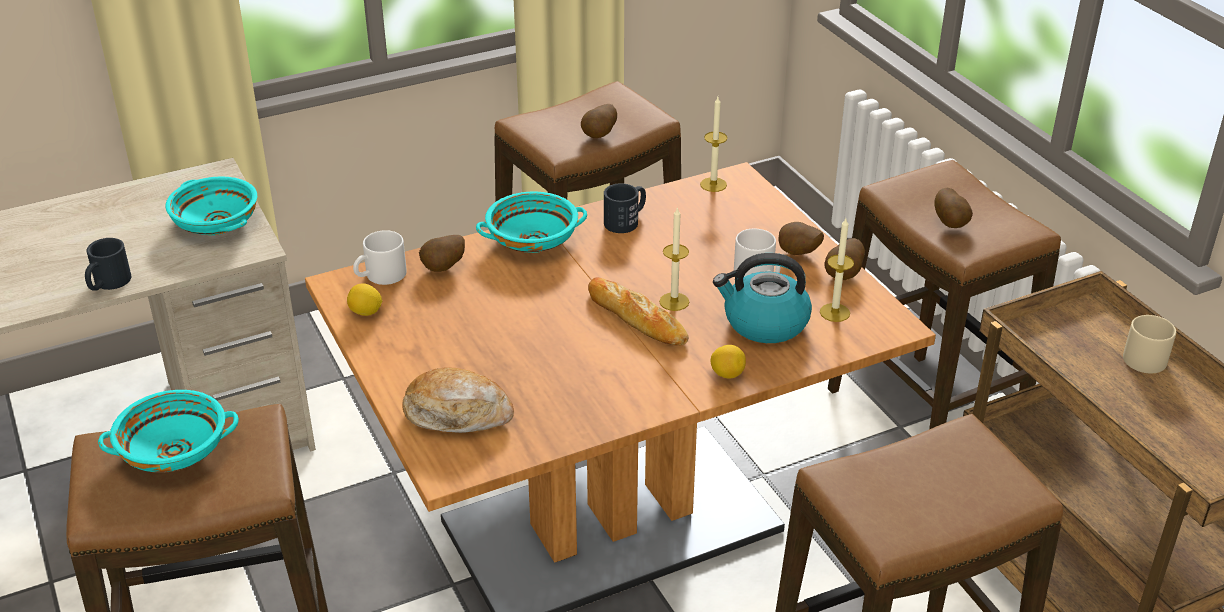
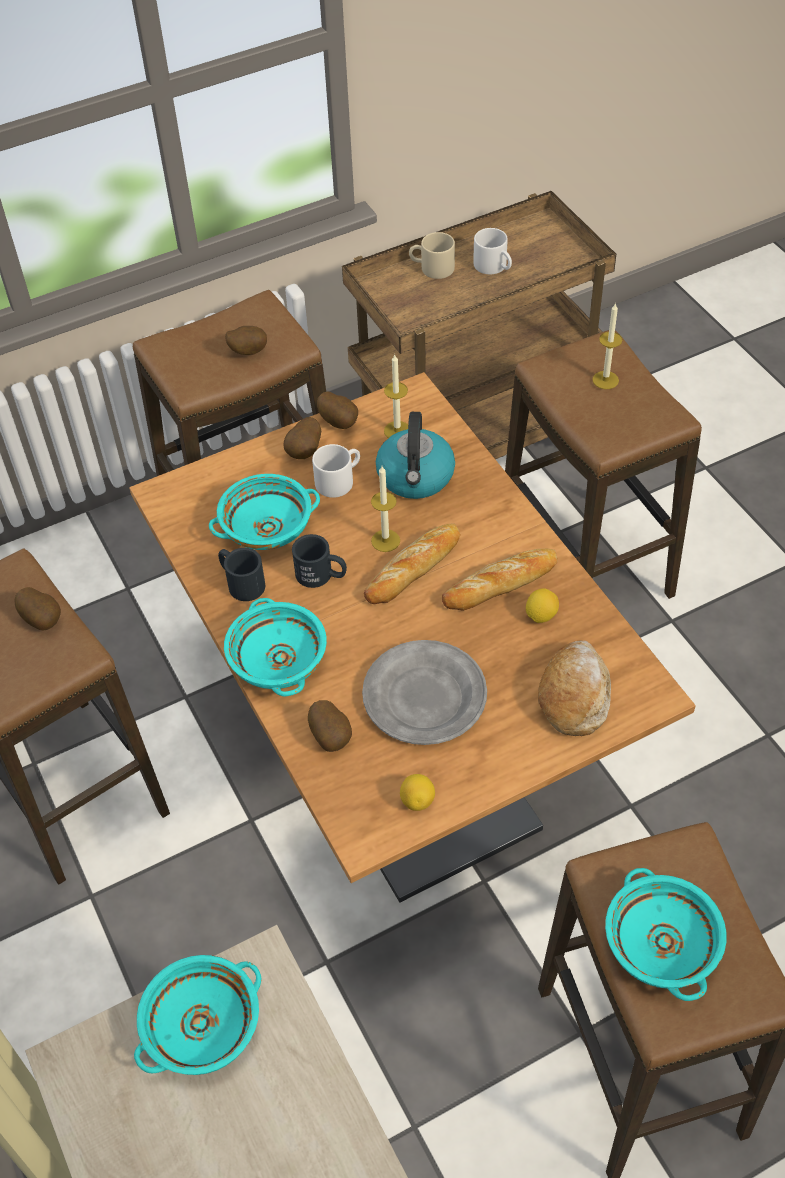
camera: 90 degrees left, 15 degrees up
(108, 284) = (343, 1131): black mug -> black mug (321, 575)
(380, 276) = (348, 797): white mug -> white mug (494, 266)
(476, 320) = (425, 697): none -> grey plate
(610, 374) = (501, 583): none -> bread
(694, 233) = (267, 527): none -> turquoise bowl
(713, 184) = (174, 513): candle -> candle (605, 380)
(727, 374) = (492, 502): lemon -> lemon (541, 615)

